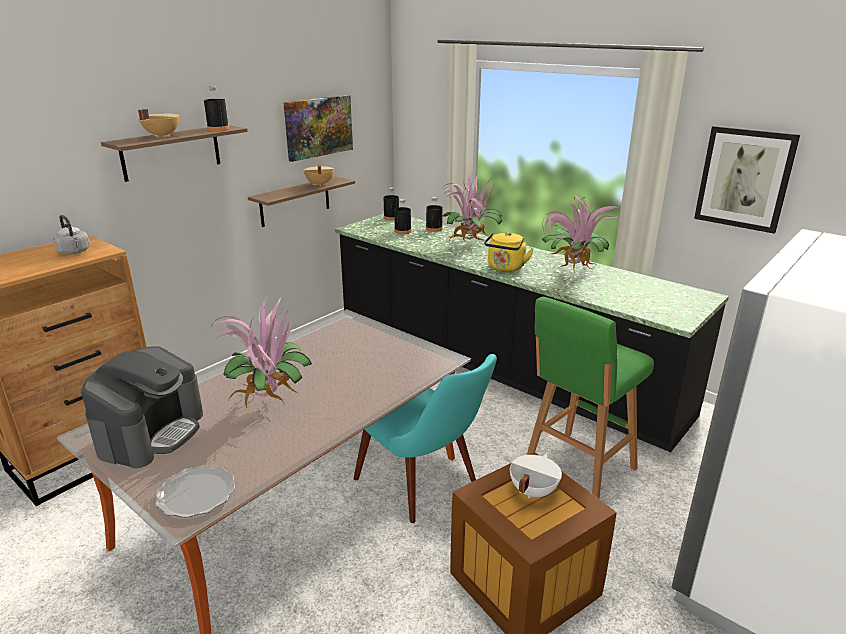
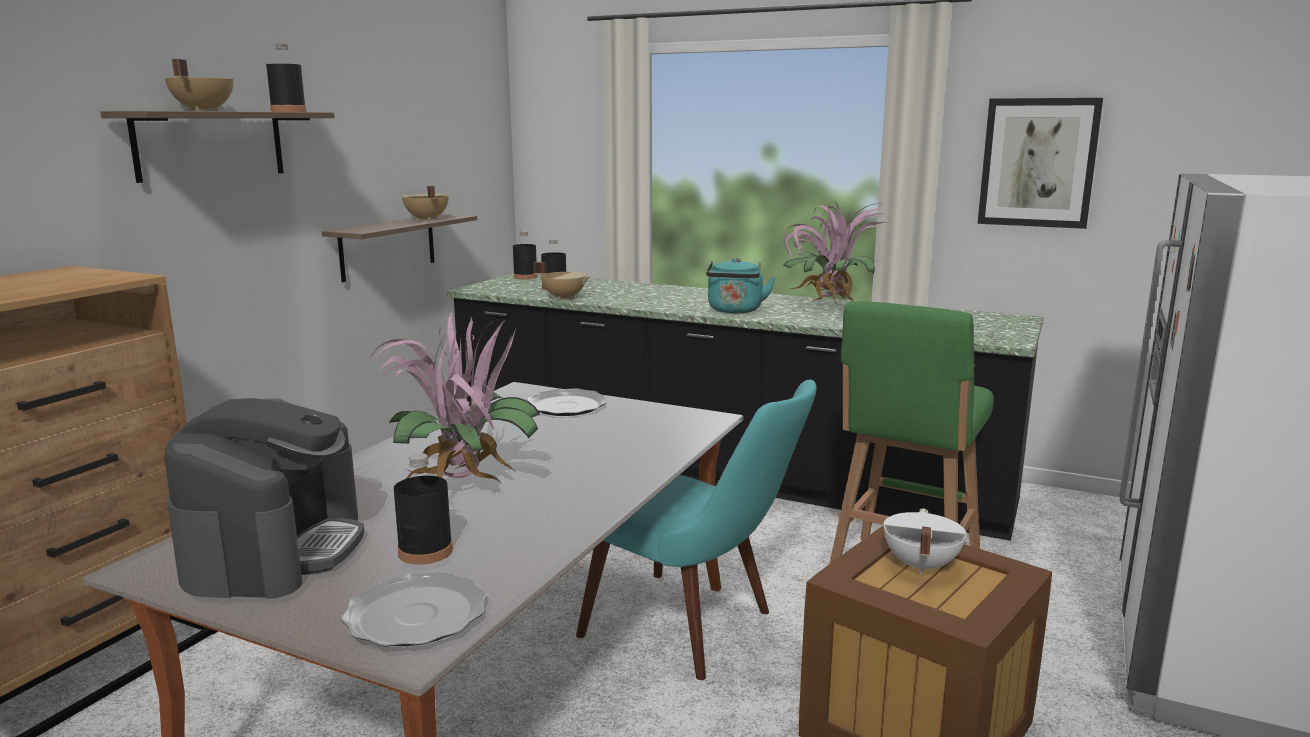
camera: 15 degrees left, 10 degrees down
(74, 252) = (67, 280): grey kettle -> none
(318, 127) = (418, 136): picture -> none
(366, 336) = (567, 406): none -> plate
(402, 242) = (564, 297): none -> beige cooking pot
(434, 229) = (598, 283): black bottle -> black bottle (425, 551)
(470, 244) = (664, 294): potted plant -> none
(505, 268) = (735, 311): yellow kettle -> turquoise kettle

